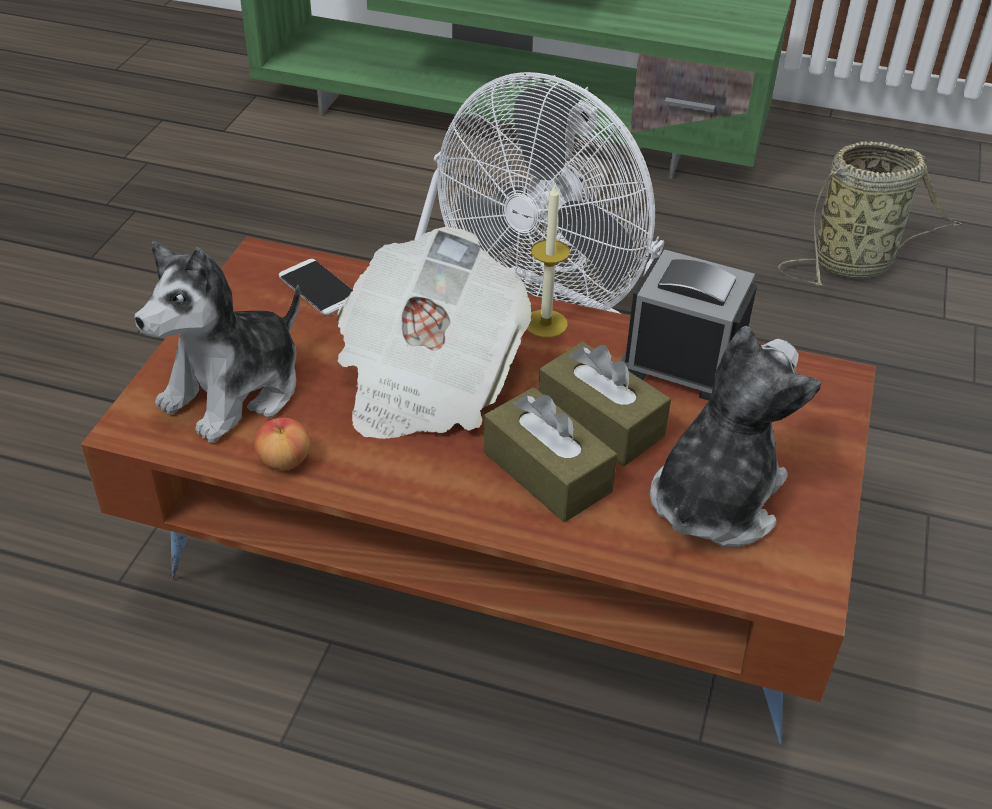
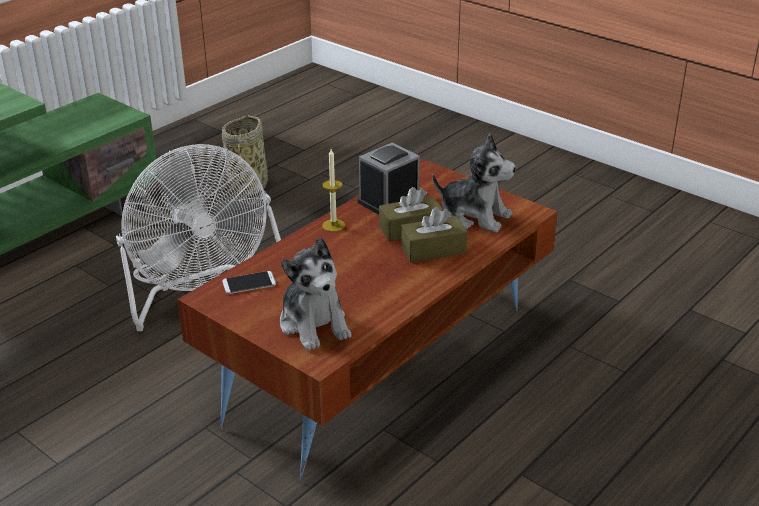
camera: 65 degrees left, 10 degrees down
(284, 461) = (378, 318): apple -> none
(426, 378) = (348, 266): newspaper -> none
(714, 500) = (474, 216): plush toy -> plush toy turned 150 degrees clockwise

